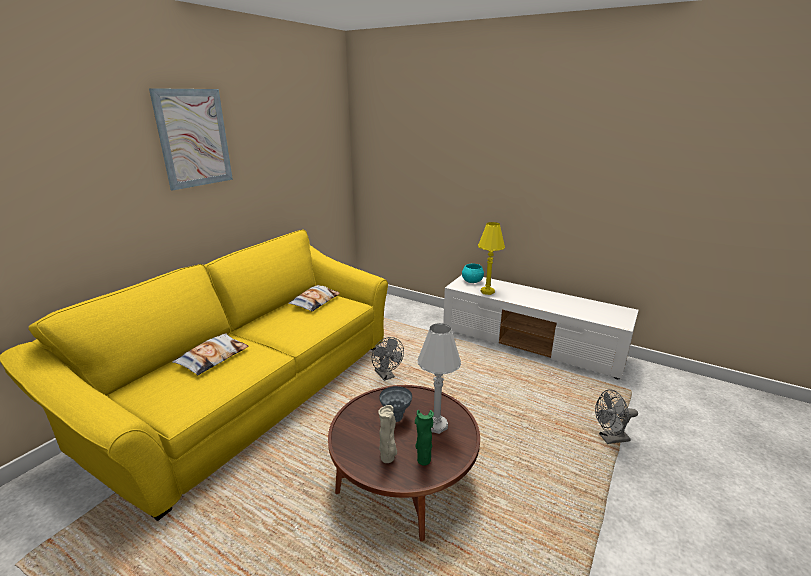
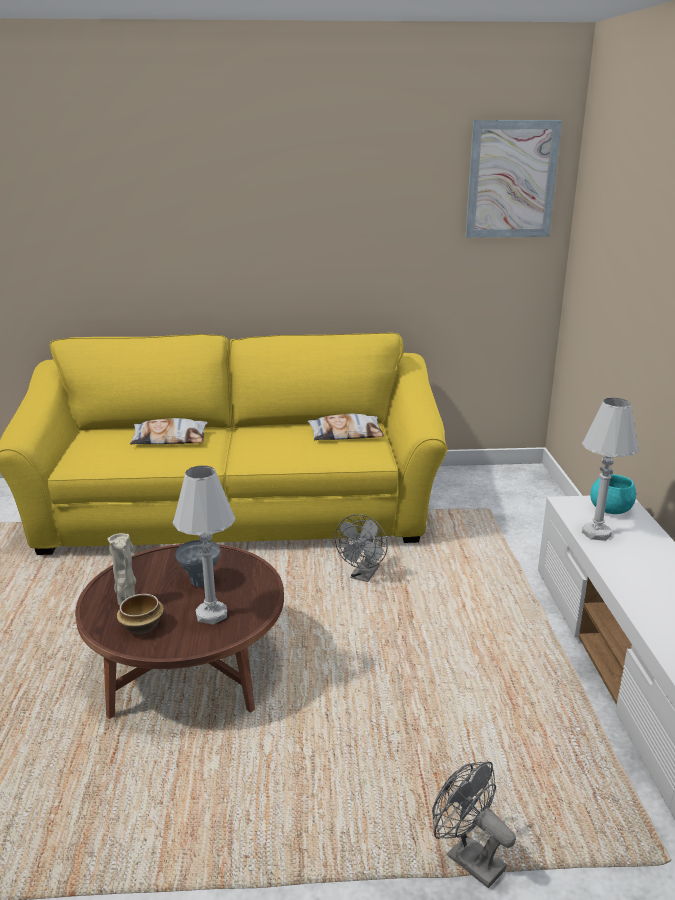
camera: 55 degrees right, 0 degrees up
(194, 138) = (270, 186): picture -> picture (511, 180)
(423, 460) = (142, 627): green vase -> bowl
(487, 292) = (596, 533): yellow table lamp -> white table lamp

